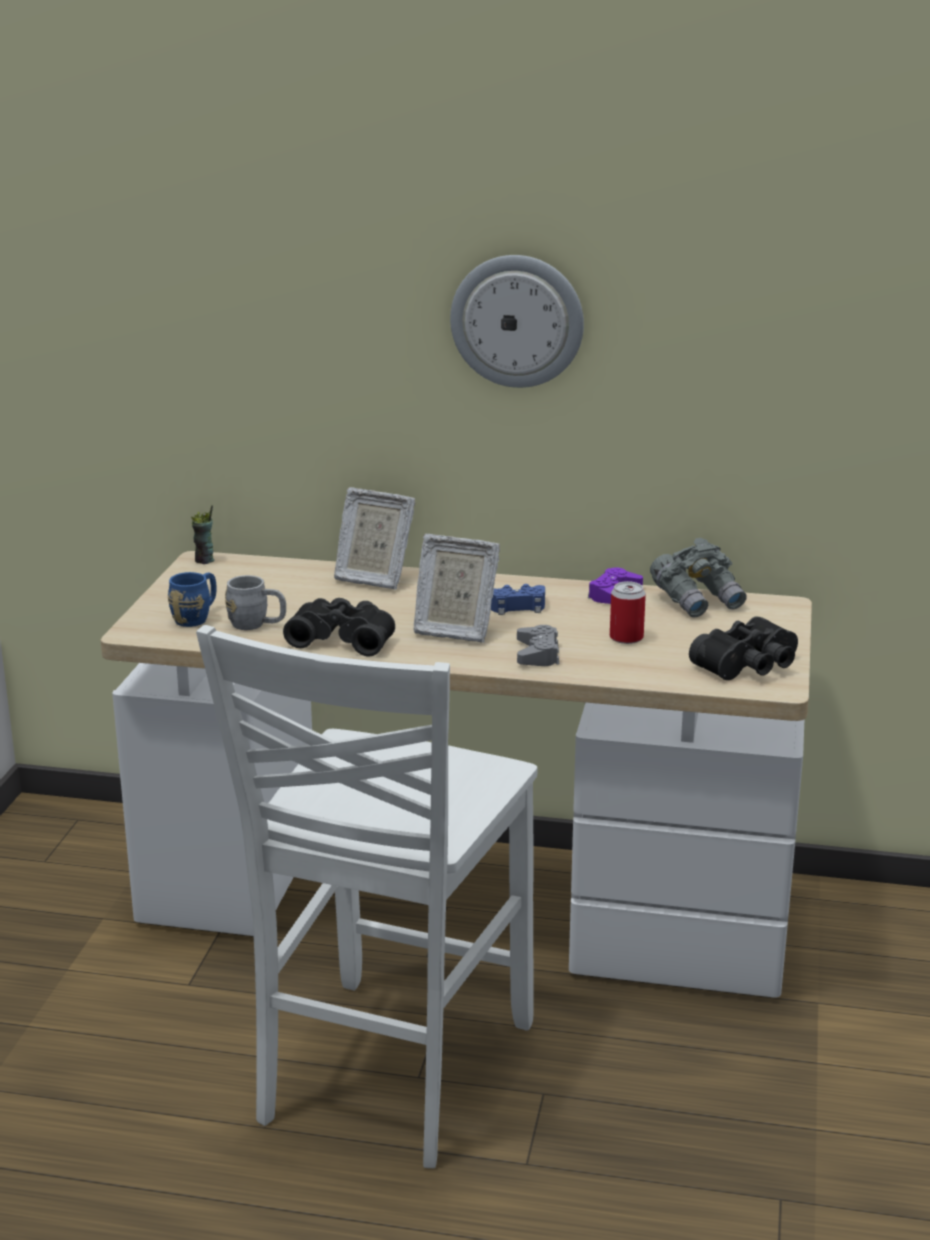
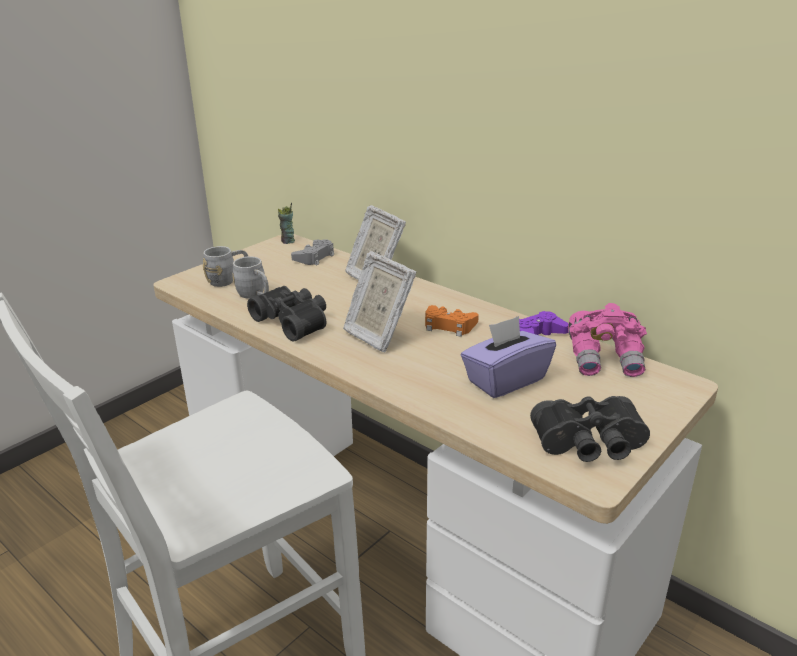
camera: 30 degrees right, 5 degrees up
(196, 617) = (228, 280): blue mug -> grey mug
(516, 606) = (449, 326): blue game controller -> orange game controller
(517, 321) = (494, 79): wall clock -> none
(537, 654) = (415, 375): grey game controller -> grey game controller (314, 257)
(626, 638) = (505, 380): can -> purple tissue box
(697, 601) = (605, 360): grey binoculars -> pink binoculars

